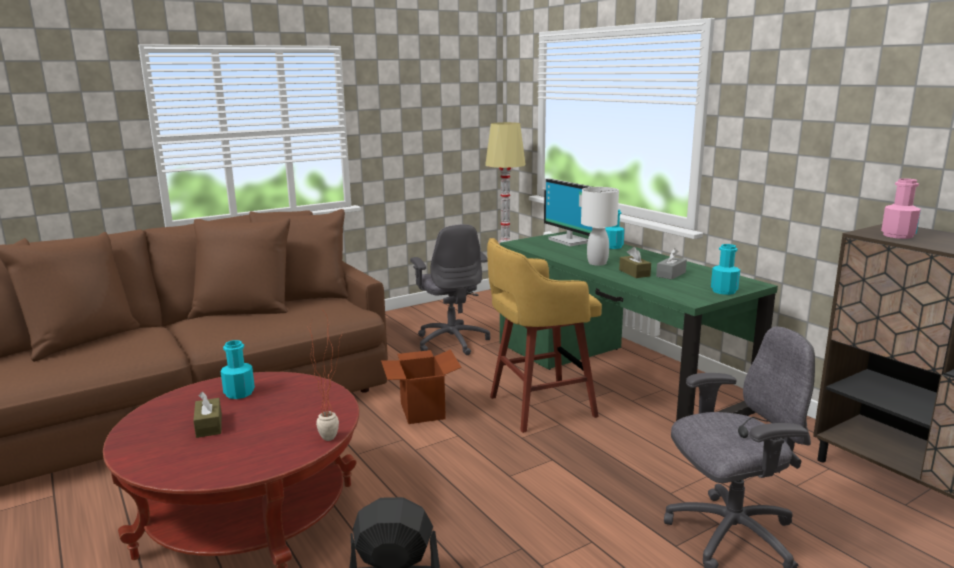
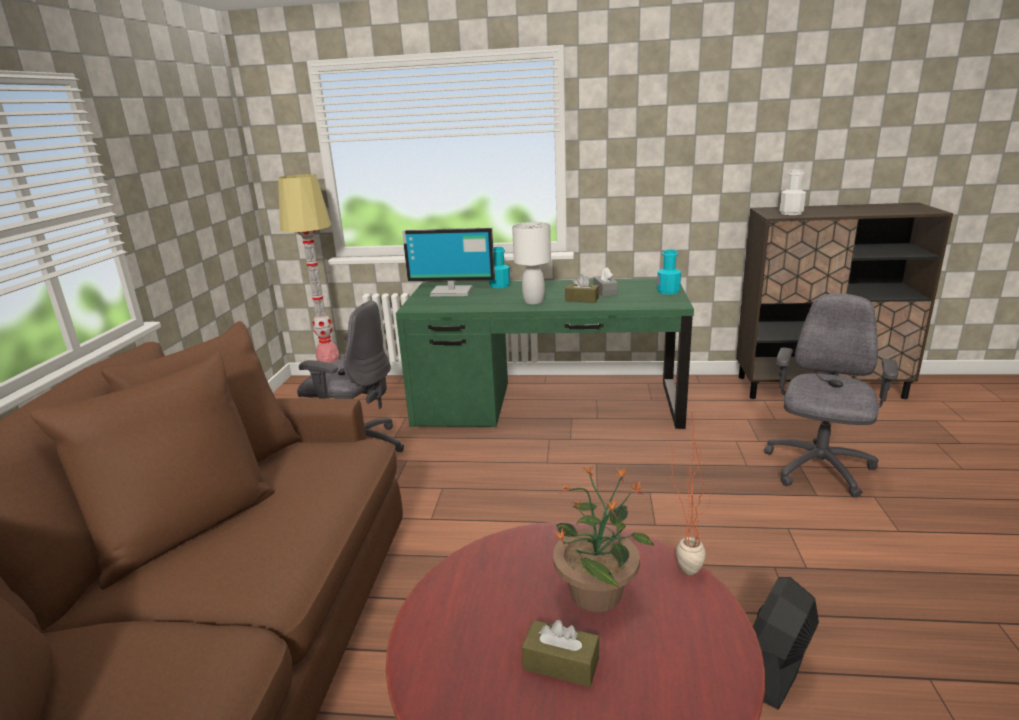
camera: 50 degrees left, 5 degrees up
(239, 393) = (481, 607): turquoise bottle -> none
(279, 418) = (597, 592): none -> potted plant
(422, 410) = (477, 523): cardboard box -> none
(538, 407) = (555, 460): yellow stool -> none
(898, 235) = (791, 213): pink bottle -> white bottle

